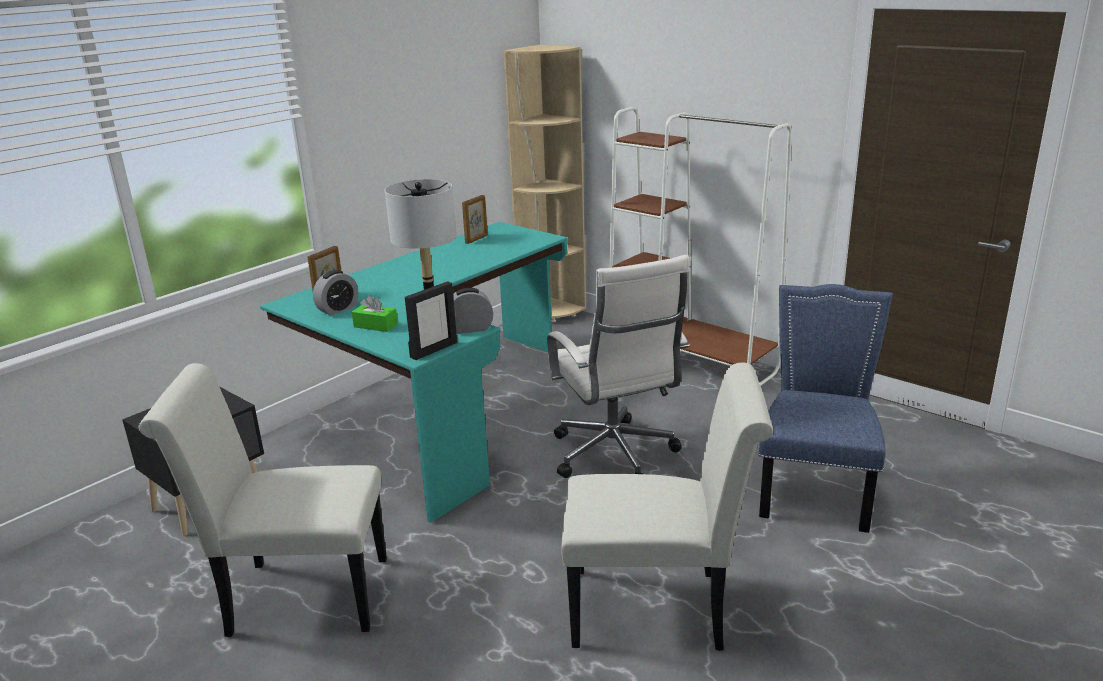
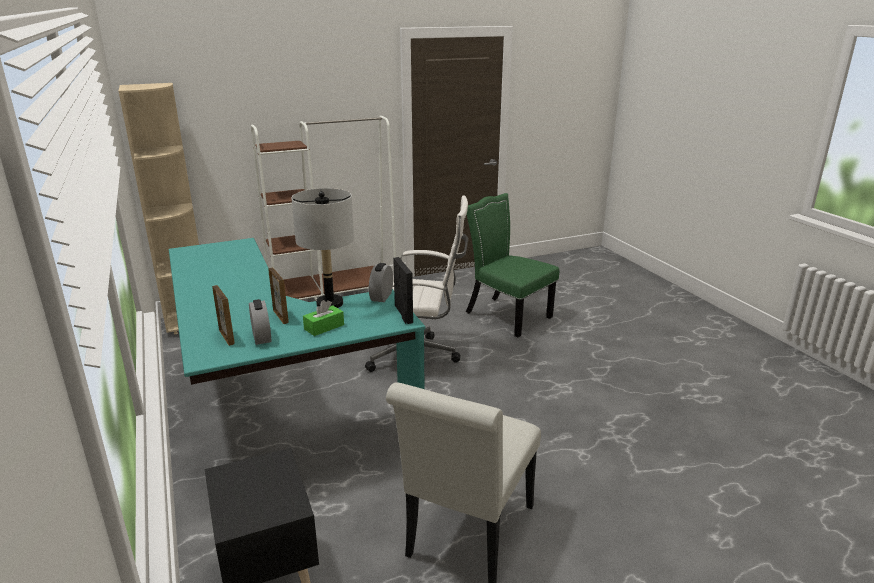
camera: 65 degrees left, 0 degrees up
(477, 239) = (196, 262): picture frame -> picture frame (281, 316)
(659, 609) = (575, 390): white chair -> none
(815, 491) = (508, 316): blue chair -> green chair

